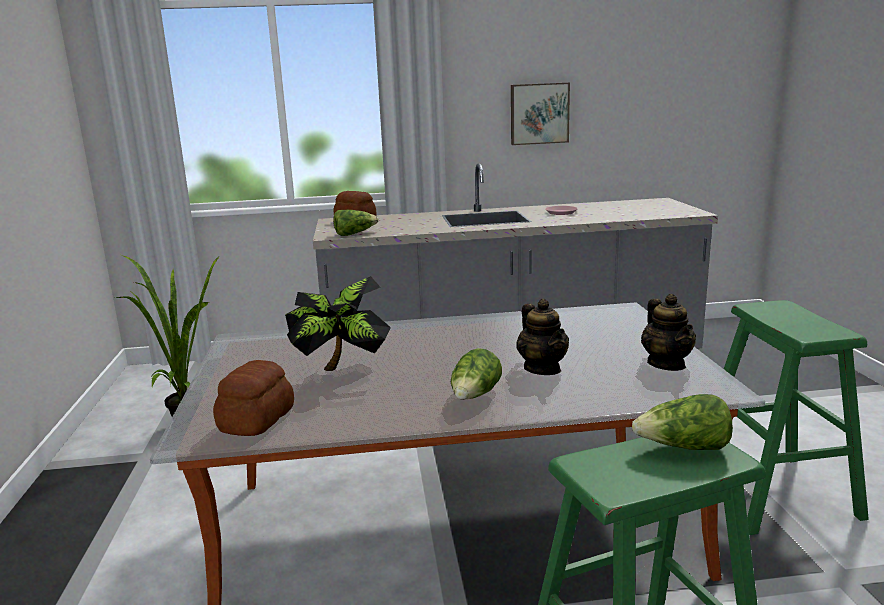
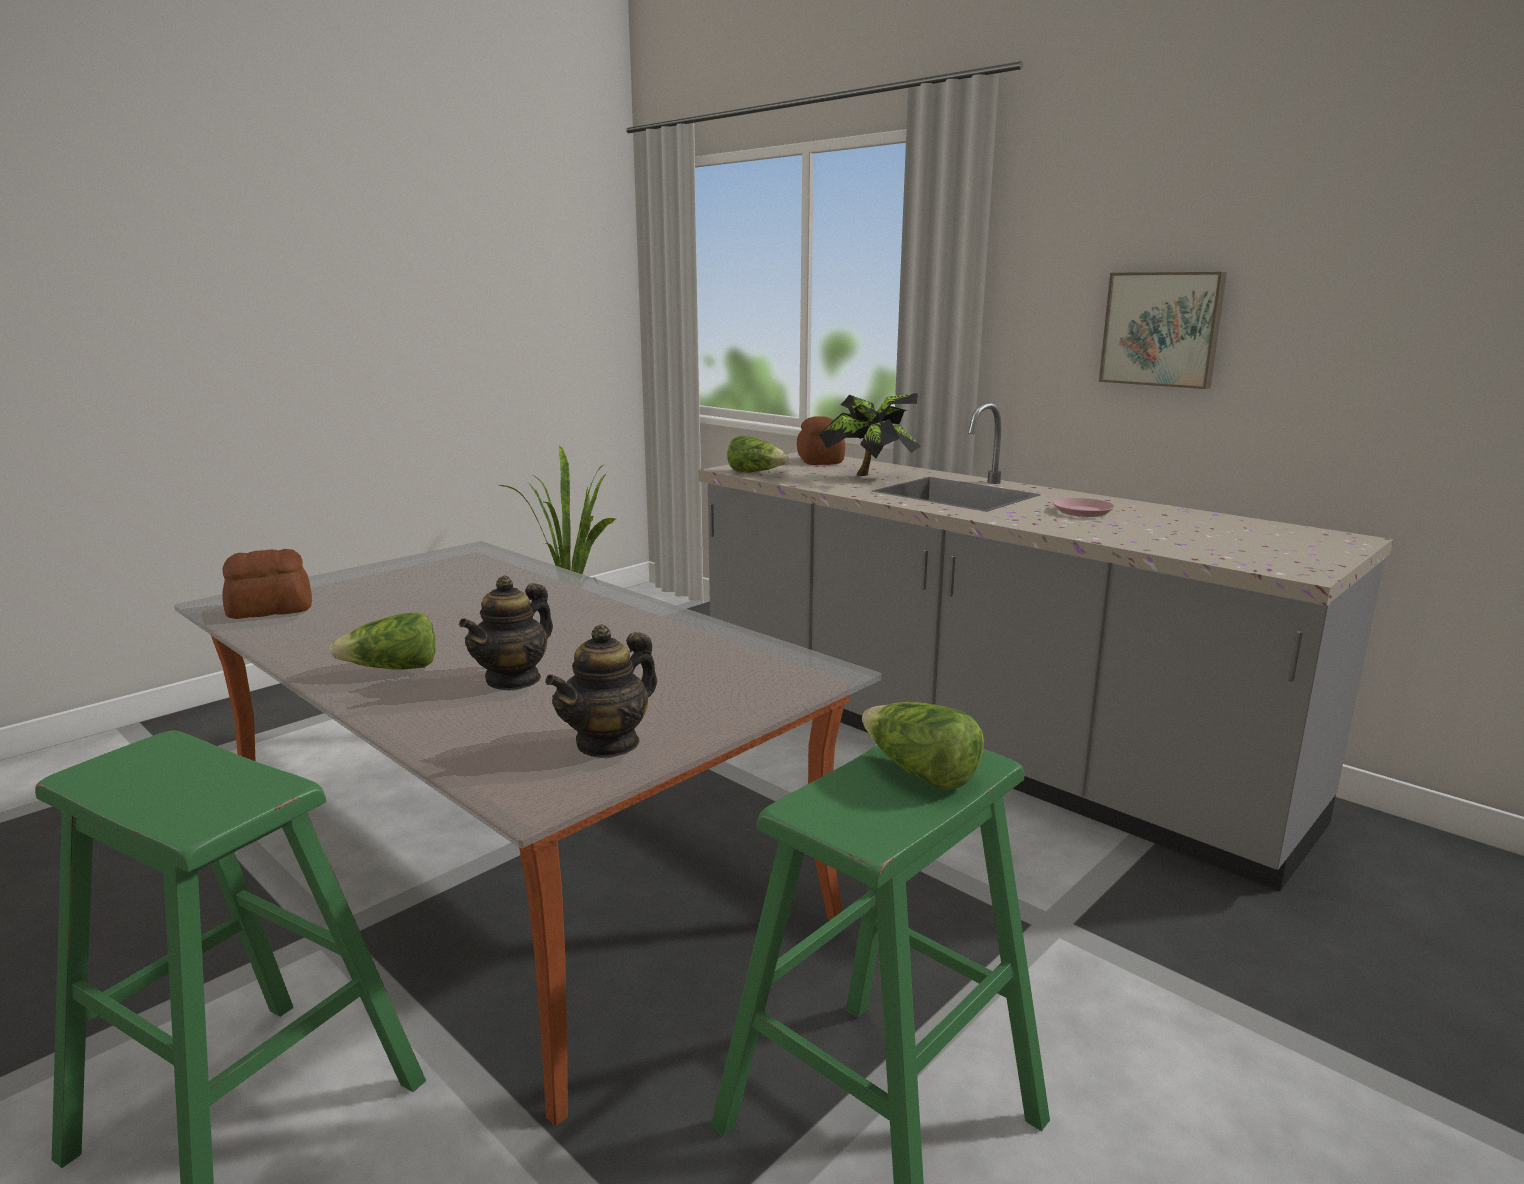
camera: 50 degrees right, 0 degrees up
(343, 369) = (427, 602): potted plant -> potted plant (870, 477)
(684, 448) = (223, 790): lettuce -> lettuce (919, 773)

